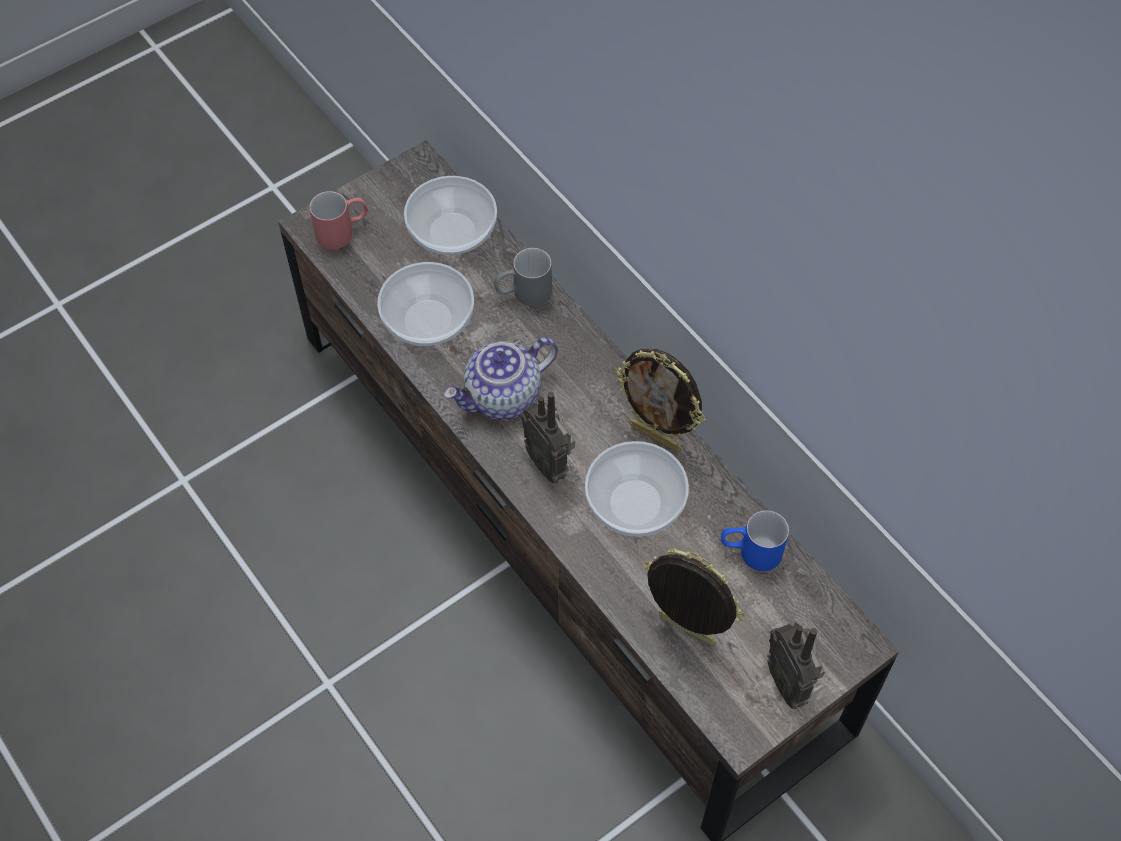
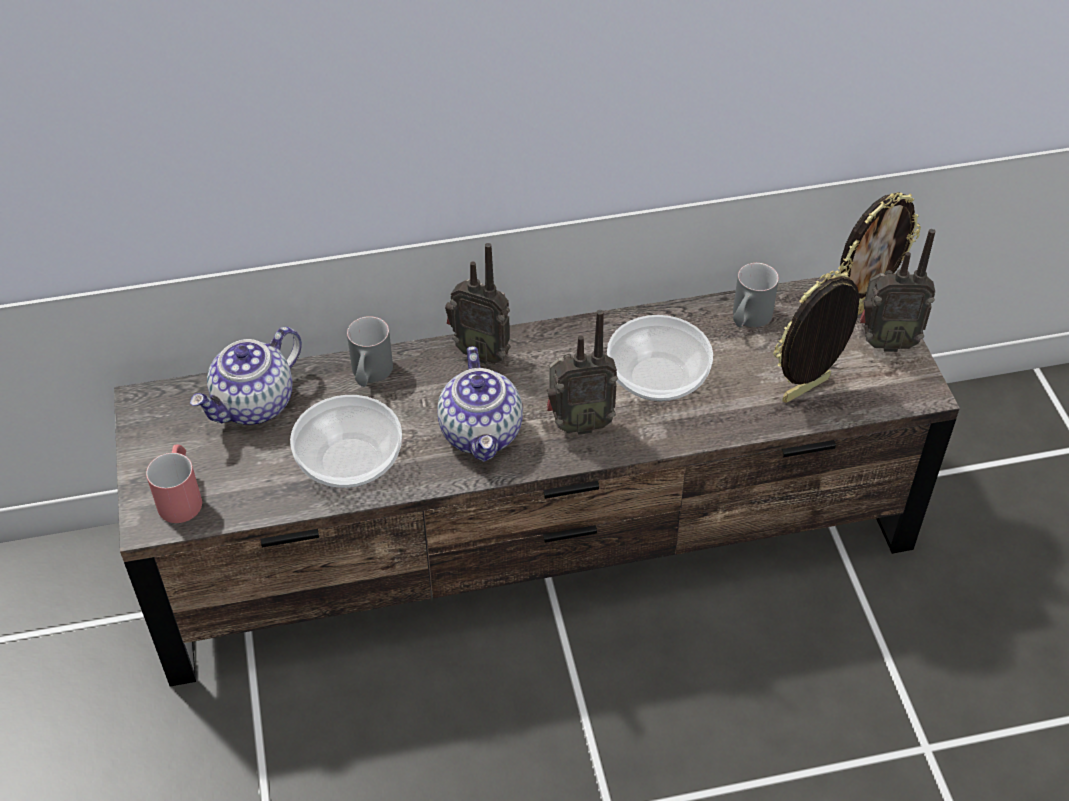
camera: 65 degrees left, 10 degrees down
(453, 233) = (254, 405): bowl -> teapot
(592, 360) = (482, 352): none -> radio
(656, 436) = (594, 338): picture frame -> picture frame (862, 308)
(750, 552) = (748, 320): blue mug -> grey mug

